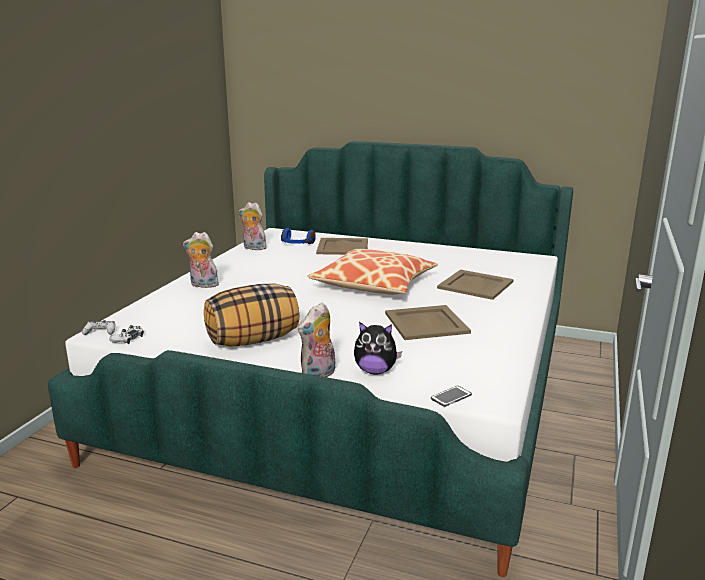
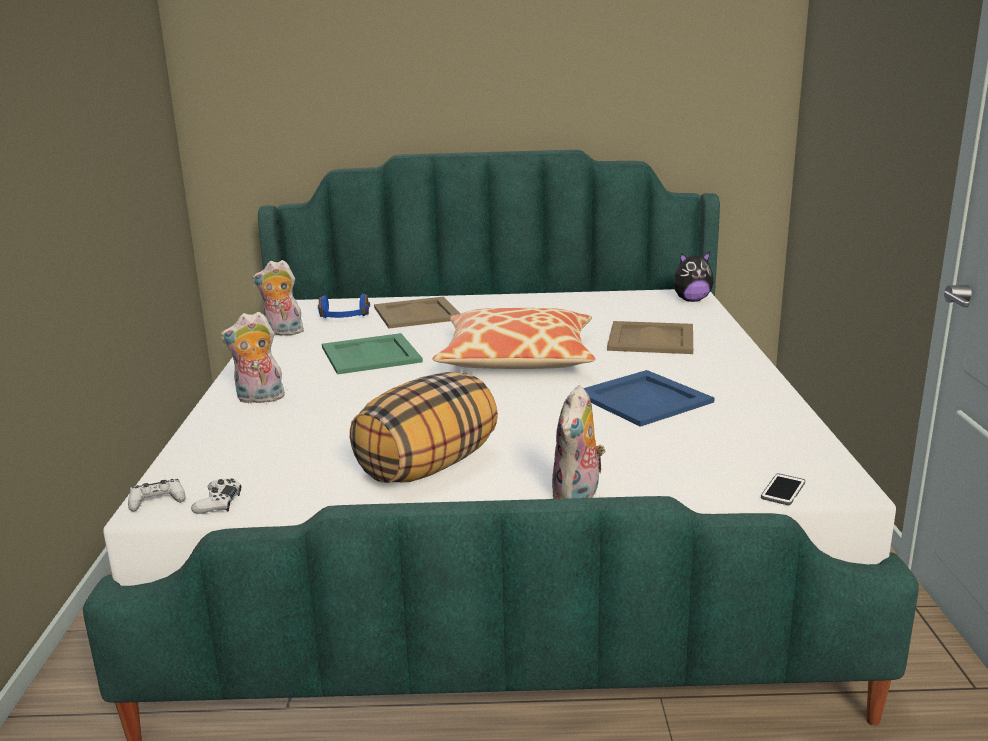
camera: 20 degrees left, 0 degrees up
(289, 268) = (370, 354): none -> green tray
(375, 371) = (649, 476): plush toy -> plush toy (691, 300)
(425, 323) = (642, 398): beige tray -> blue tray

